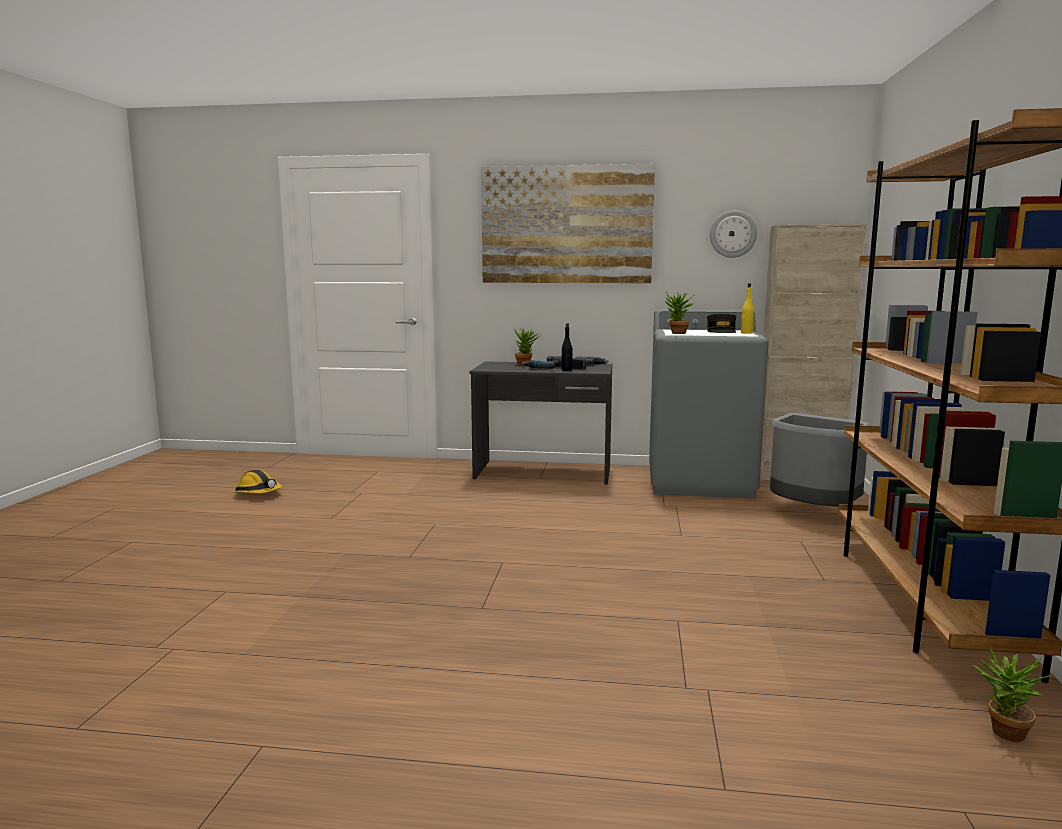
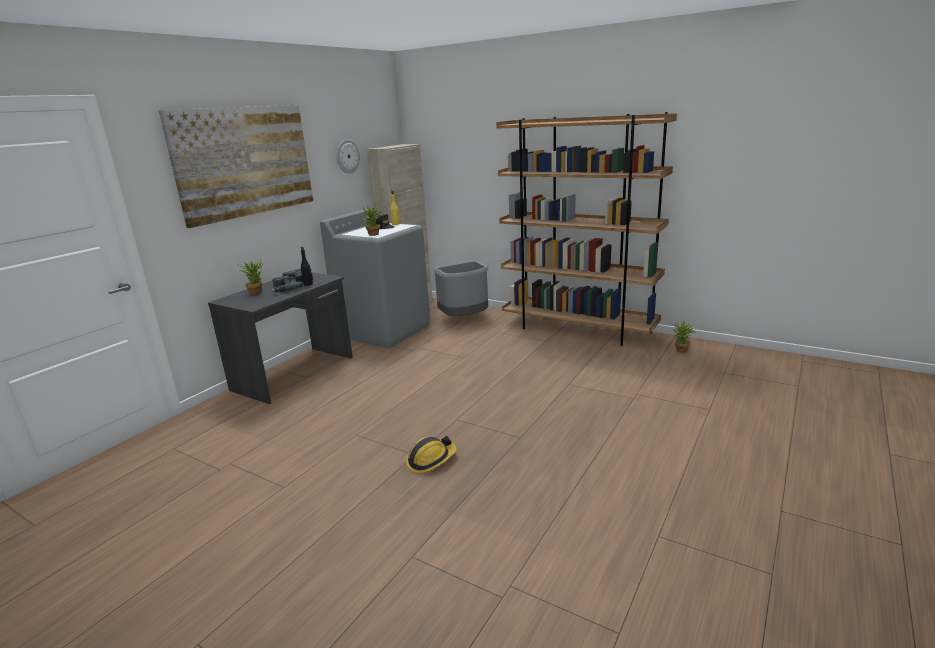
camera: 65 degrees left, 10 degrees up
(258, 494) = (139, 534): hard hat -> hard hat (431, 460)

